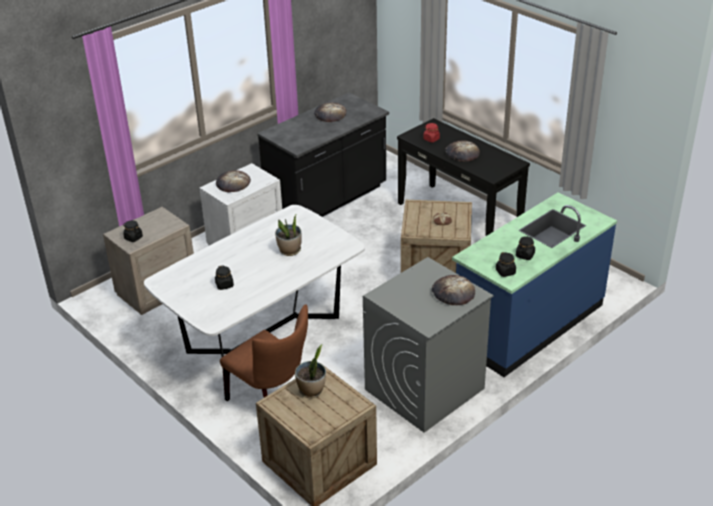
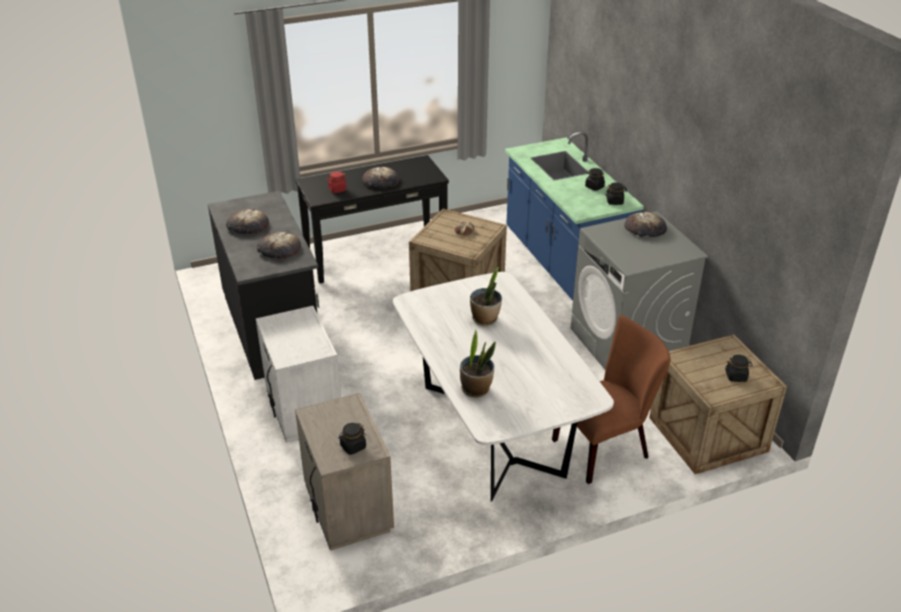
camera: 70 degrees left, 0 degrees up
(224, 285) = (525, 377): black jar -> black jar (736, 376)
(233, 183) = (291, 341): bread -> bread (279, 248)
(311, 391) = (702, 367): potted plant -> potted plant (476, 389)

